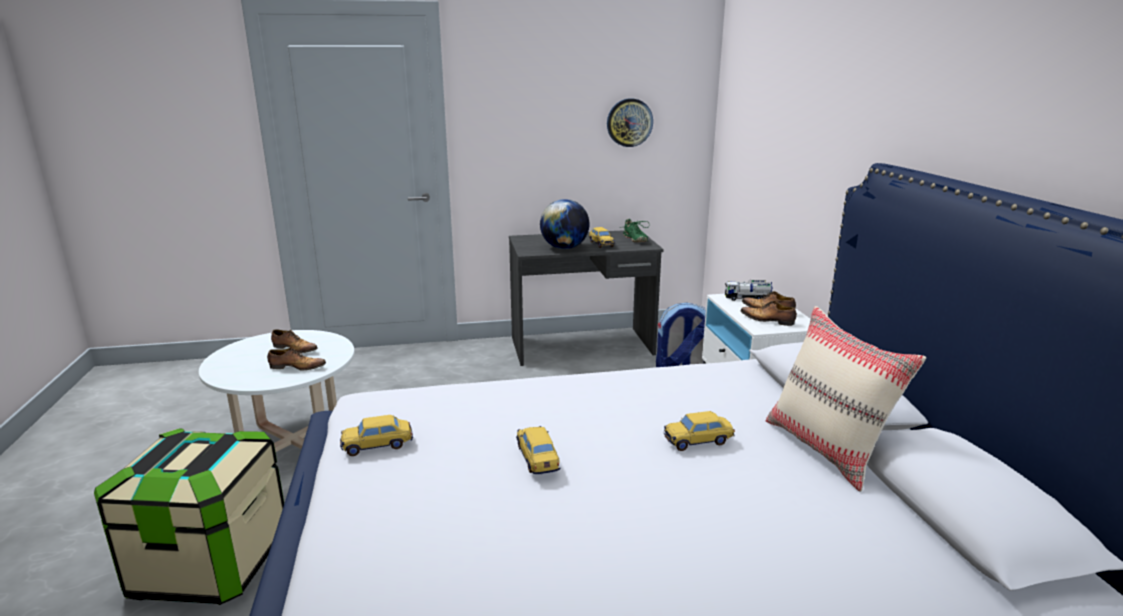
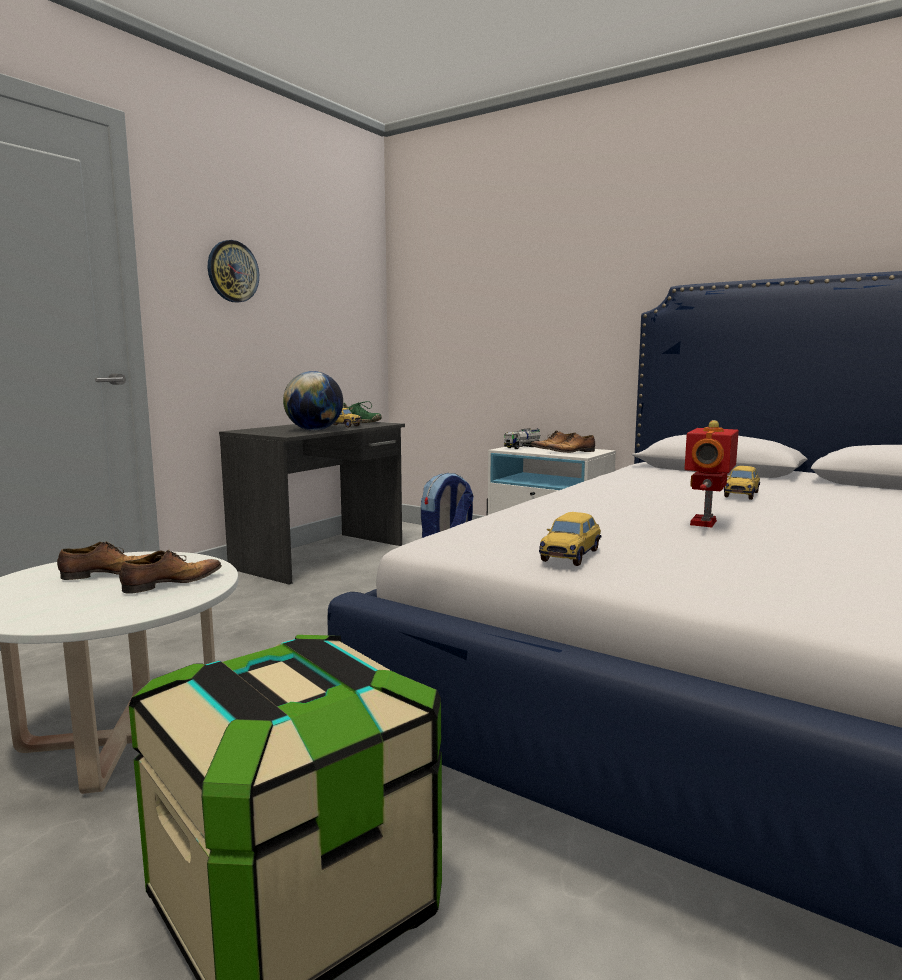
camera: 45 degrees left, 10 degrees down
(537, 459) = (706, 523): toy car -> toy robot
(629, 122) = (324, 300): wall clock -> wall clock (232, 271)
(827, 449) = (796, 483): beige pillow -> none

